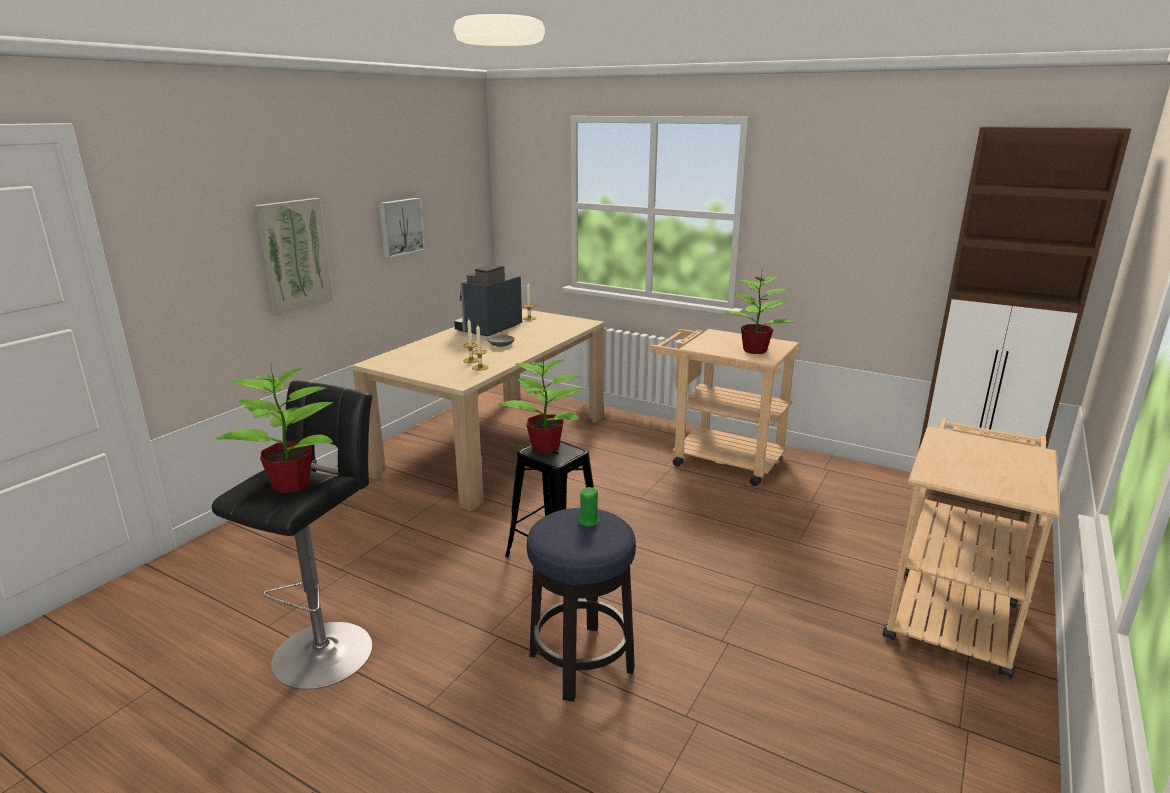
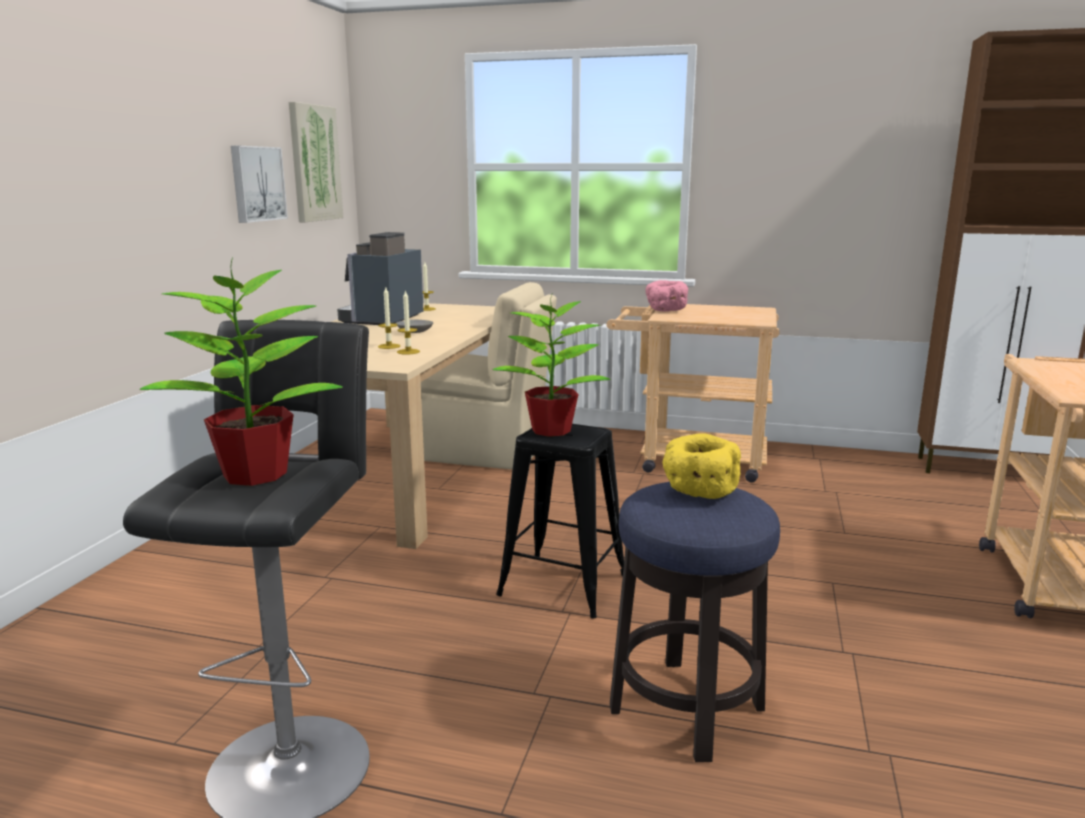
camera: 15 degrees left, 5 degrees down
(293, 255) = (125, 200): picture -> picture (314, 163)
(563, 433) = (485, 452): none -> beige chair
(588, 521) = (699, 492): green candle -> yellow bowl
(700, 340) = (666, 310): none -> pink bowl
(755, 350) = (738, 315): potted plant -> none

